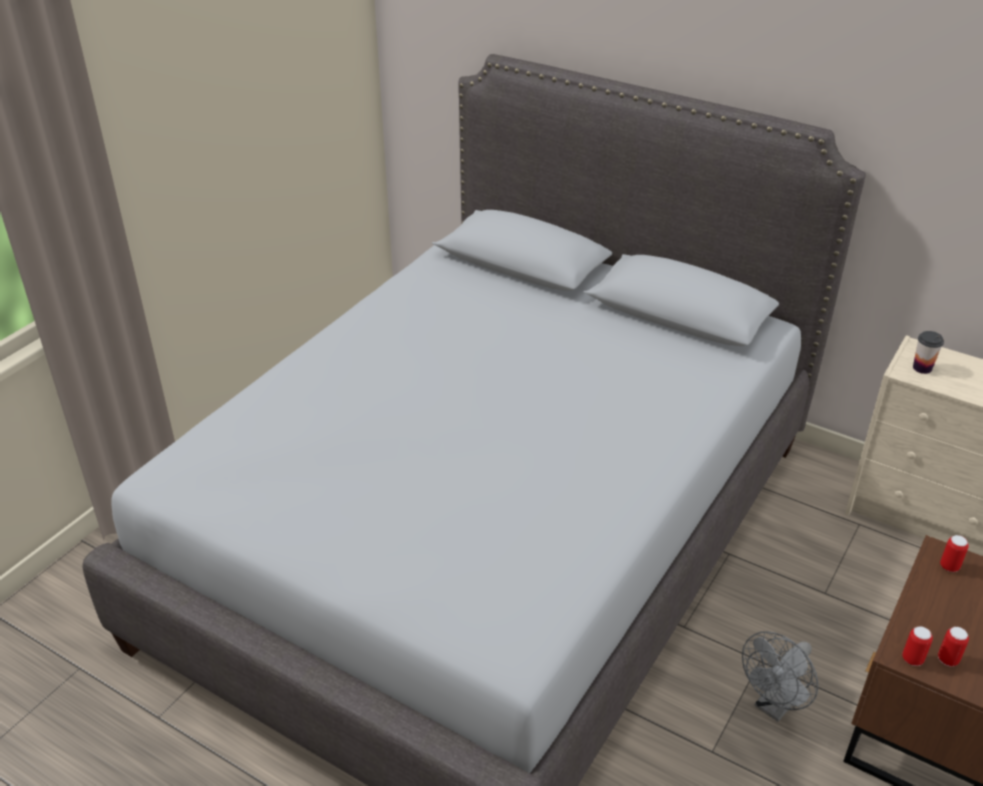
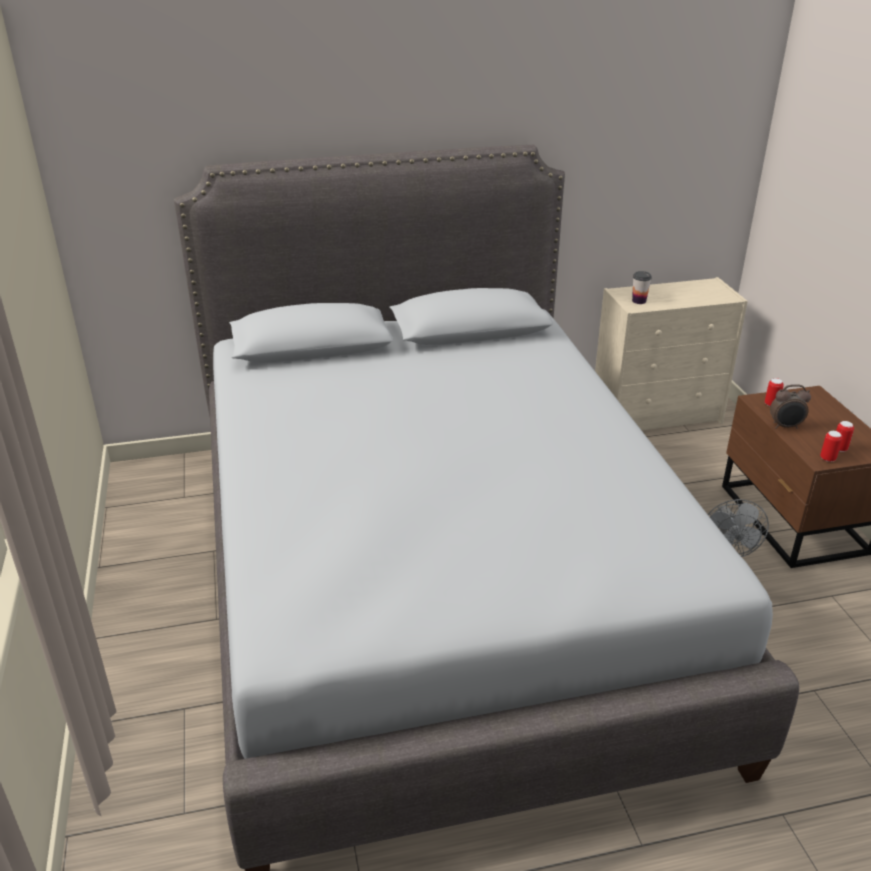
camera: 45 degrees left, 5 degrees down
(923, 598) = (785, 426): none -> alarm clock

